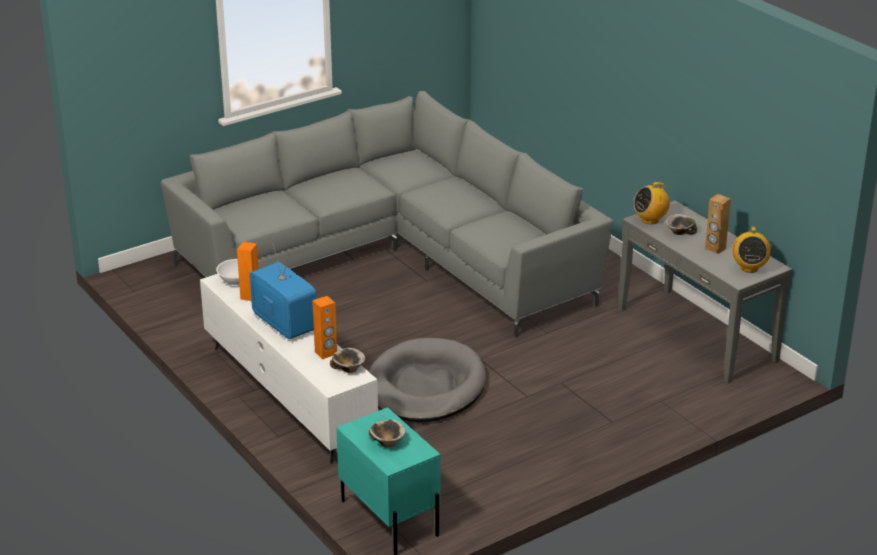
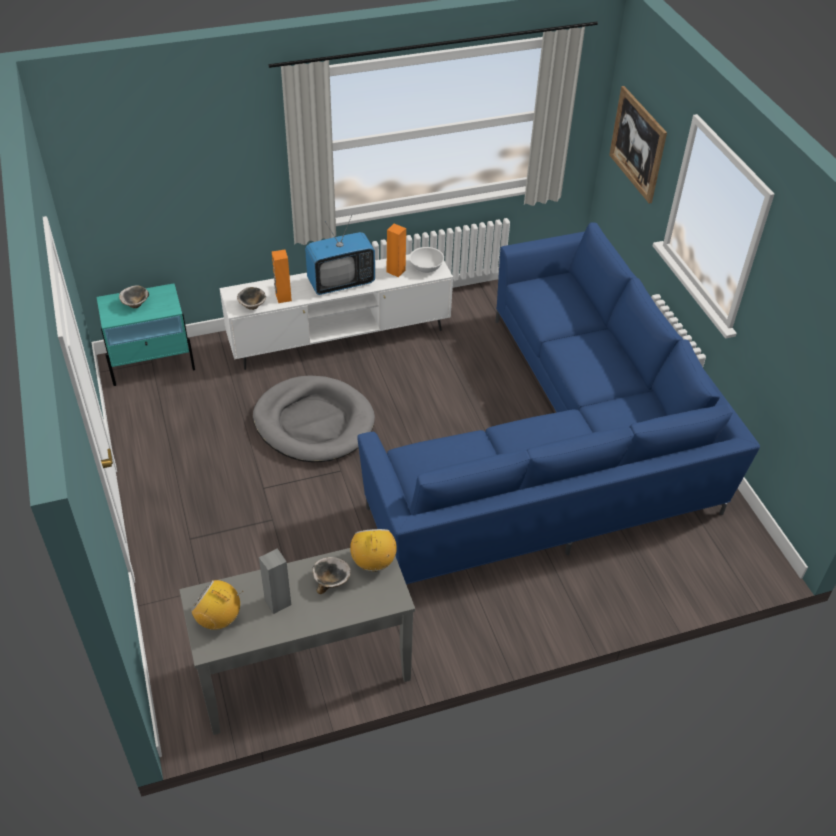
camera: 105 degrees right, 15 degrees up
(147, 79) = (638, 144): none -> picture
(395, 256) = (560, 453): grey sofa -> blue sofa
(715, 249) = (278, 602): brown speaker -> grey speaker

